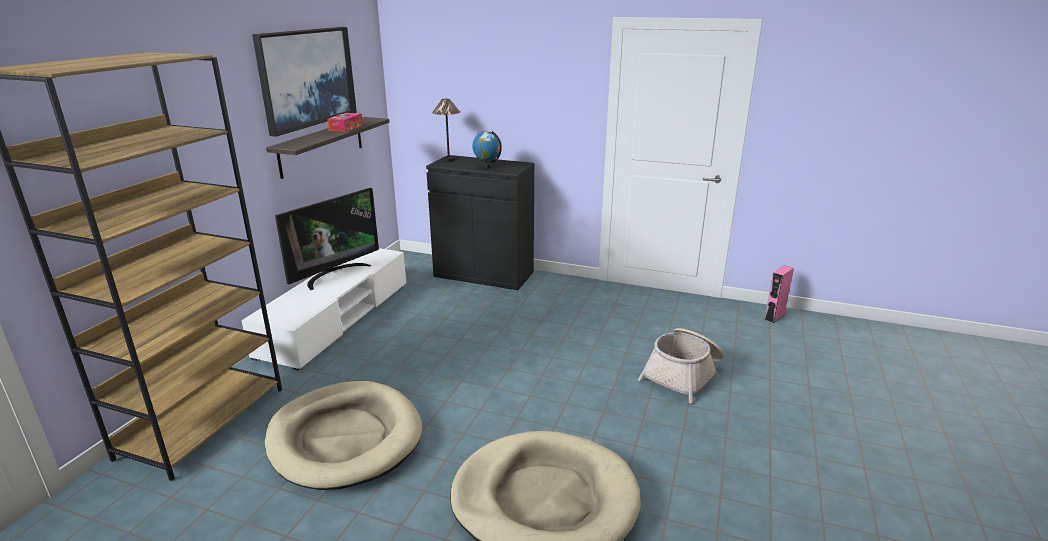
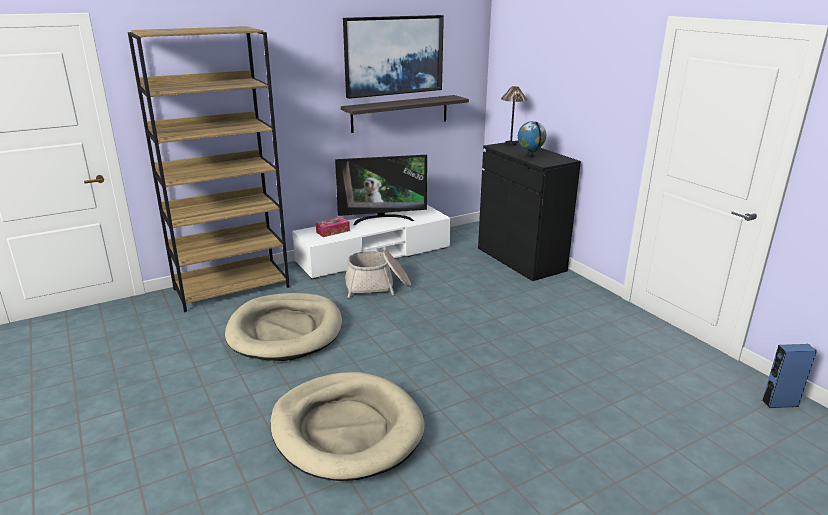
camera: 40 degrees right, 0 degrees up
(346, 128) = (420, 101): tissue box -> tissue box (333, 231)
(683, 374) = (587, 405): basket -> basket (377, 286)
(774, 317) = (780, 403): pink speaker -> blue speaker

